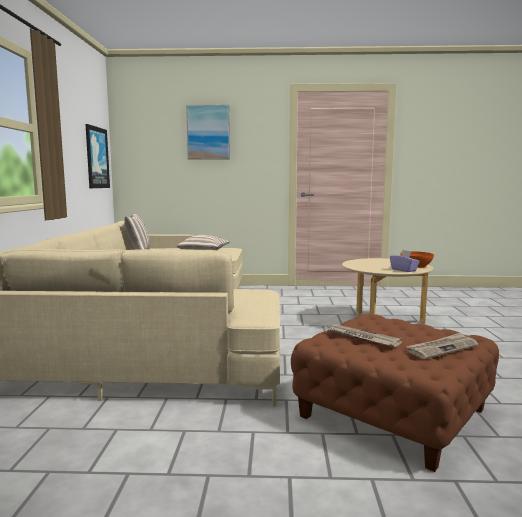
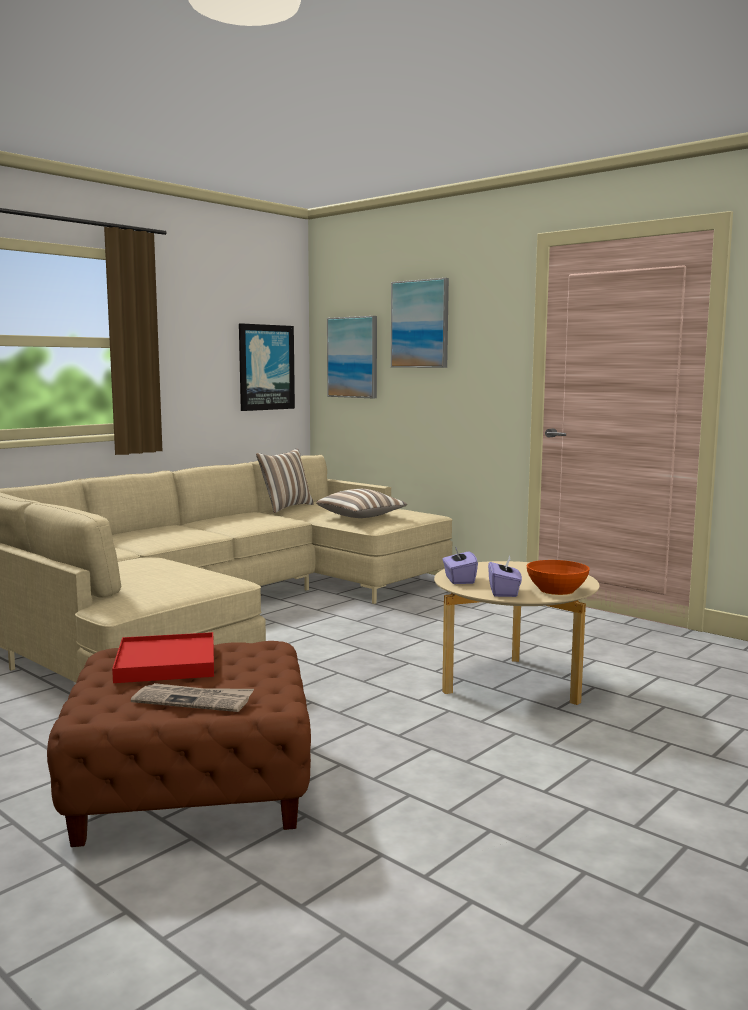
camera: 40 degrees right, 0 degrees up
(152, 153) = (353, 357): none -> picture
(362, 337) = (166, 663): newspaper -> red tray
(369, 269) = (459, 580): none -> purple tissue box

